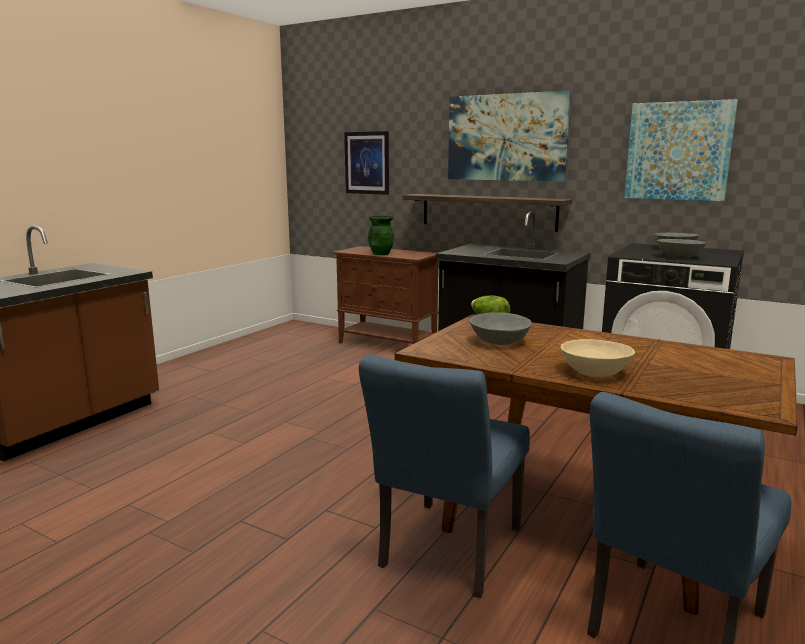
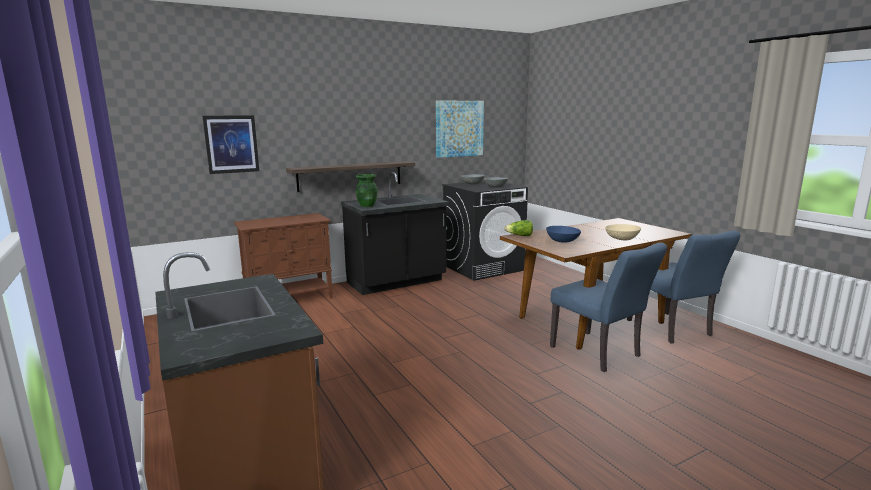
camera: 60 degrees left, 0 degrees up
(381, 254) = (286, 222): green vase -> green vase (367, 205)
(499, 342) = (562, 241): grey bowl -> blue bowl
(506, 137) = (359, 121): picture -> none

